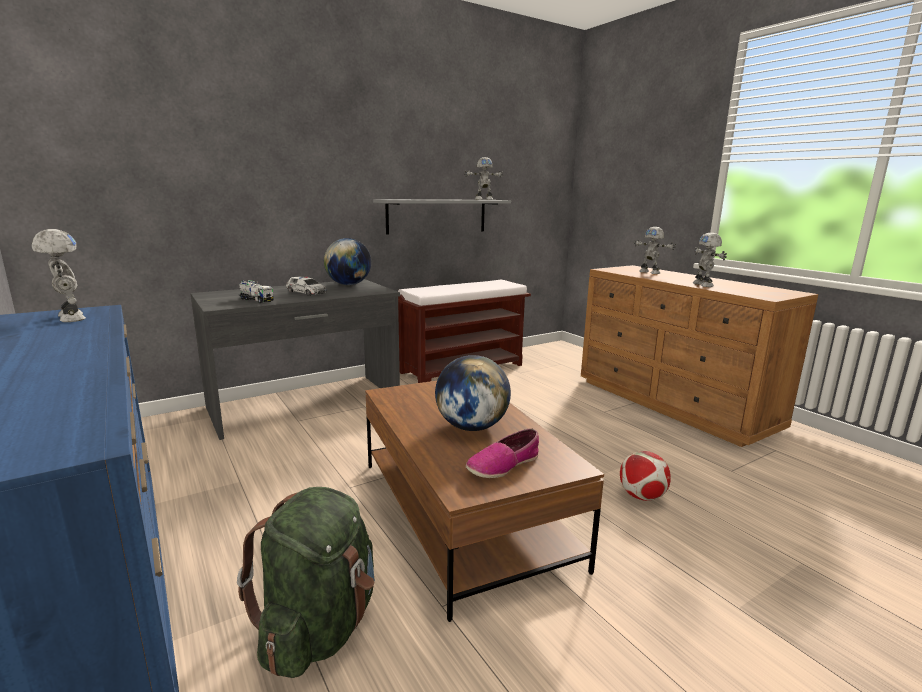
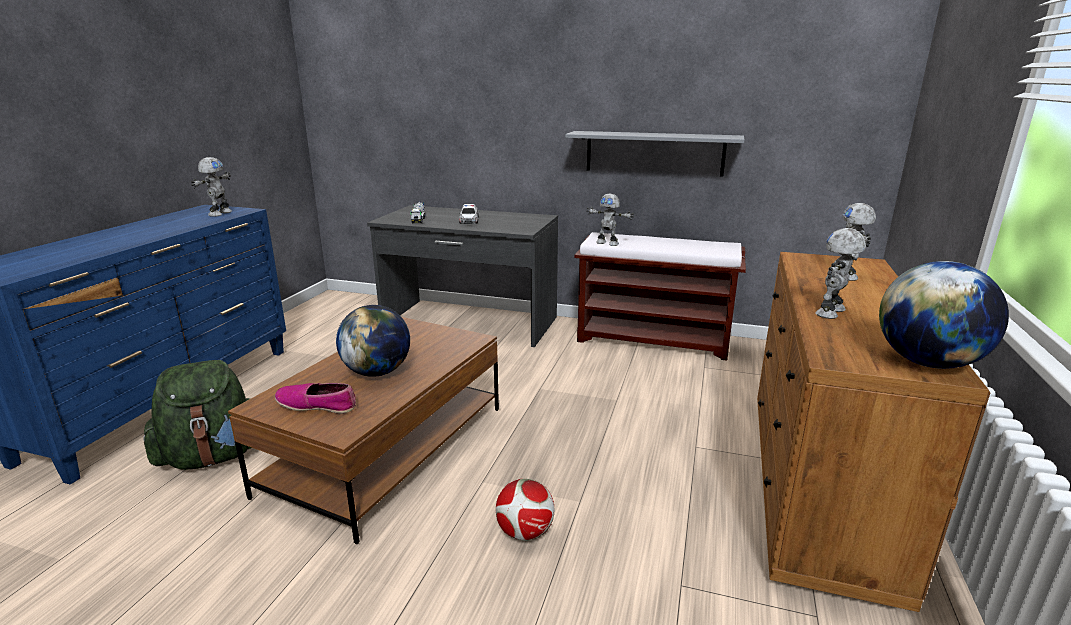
camera: 50 degrees right, 5 degrees up
(348, 284) = (523, 218): globe -> globe (927, 363)
(483, 199) = (712, 136): toy robot -> toy robot (608, 243)

